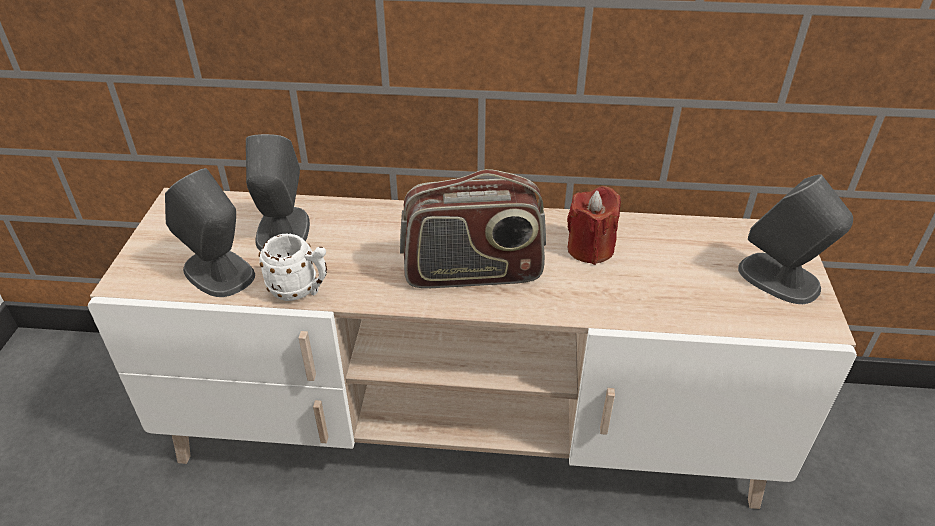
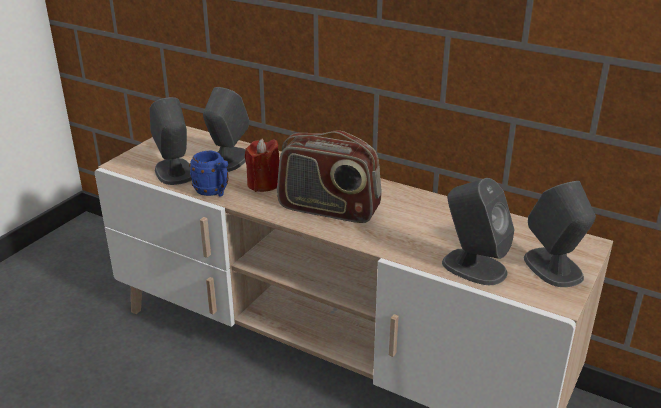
camera: 25 degrees right, 10 degrees down
(300, 290) = (214, 192): white mug -> blue mug
(590, 249) = (422, 216): red candle -> red candle (264, 184)
(700, 306) = (473, 267): none -> grey speaker

